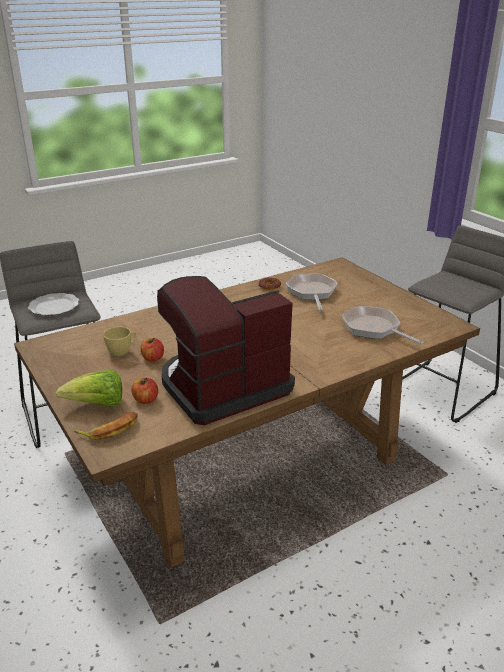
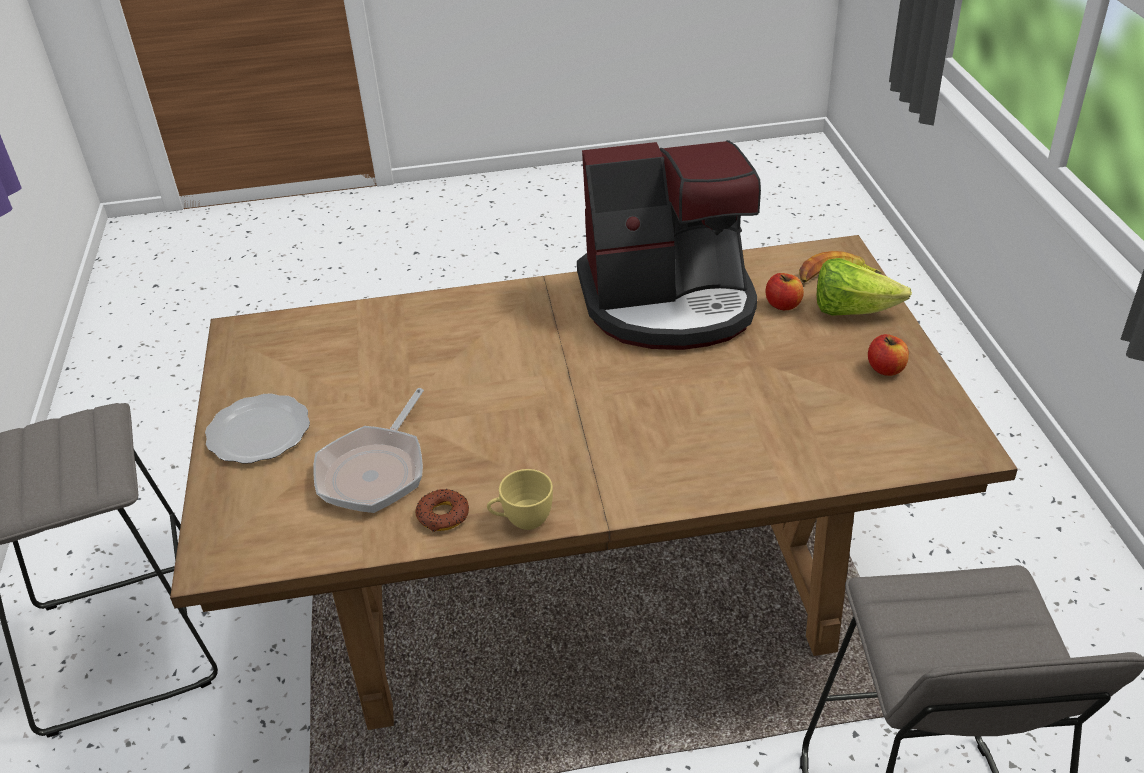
camera: 155 degrees left, 10 degrees up
(54, 307) = (961, 625): plate -> plate (259, 431)
(122, 351) = (807, 398): yellow cup -> yellow cup (522, 520)
(152, 358) = (757, 373): apple -> apple (886, 369)
(374, 329) = (366, 352): frying pan -> none

